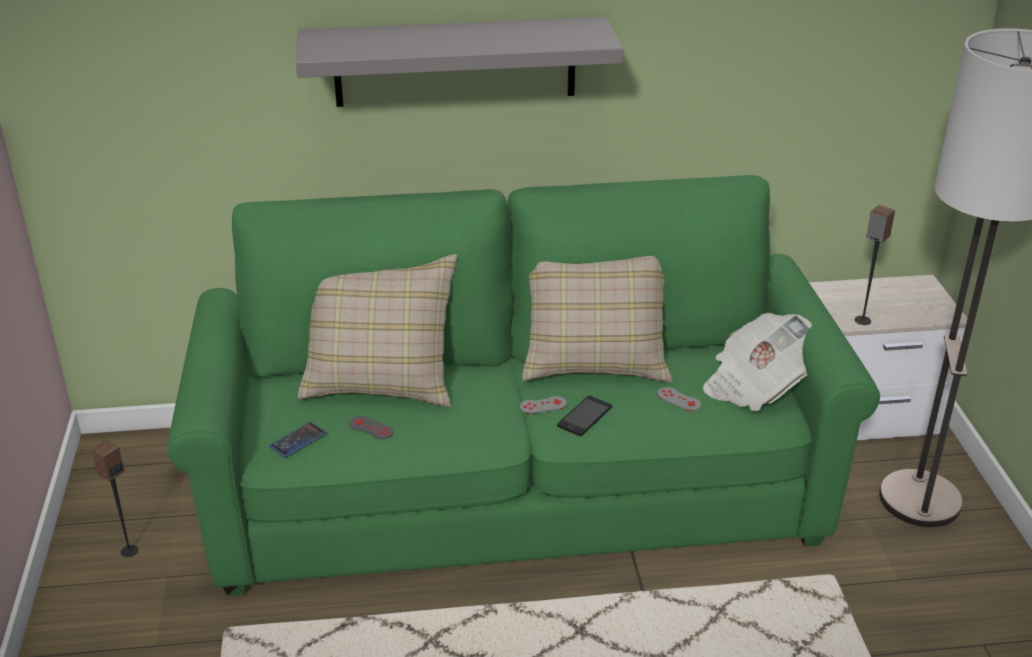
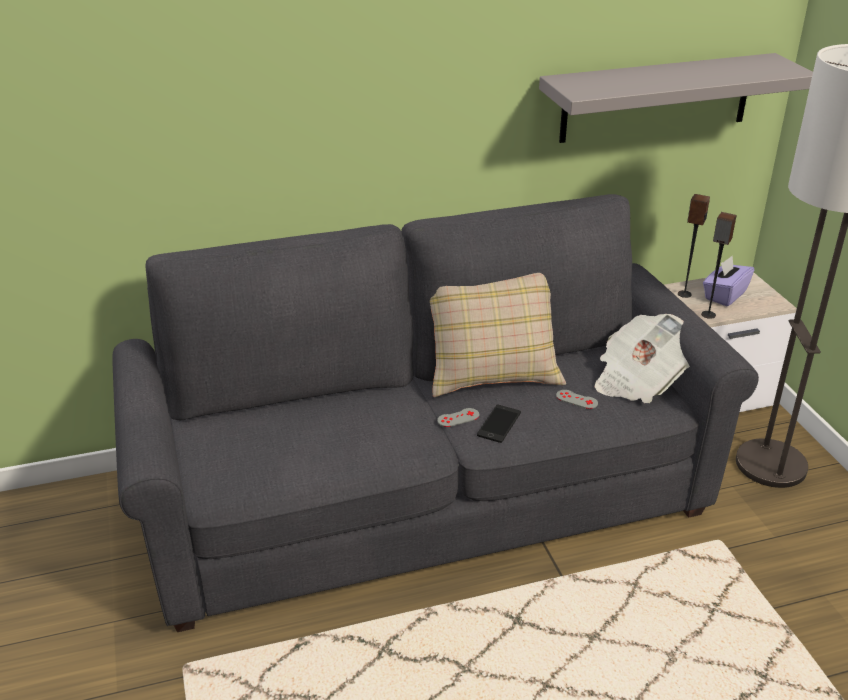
camera: 10 degrees left, 0 degrees up
(129, 551) = (70, 600): speaker -> speaker (684, 294)
(298, 440) = (238, 476): phone -> none
(371, 428) = (305, 456): grey game controller -> none
(380, 380) = (301, 410): beige pillow -> none
(455, 62) = (344, 108): grey shelf -> grey shelf (656, 98)
(516, 488) = (424, 496): green sofa -> grey sofa
(890, 300) = (724, 295): none -> purple tissue box

